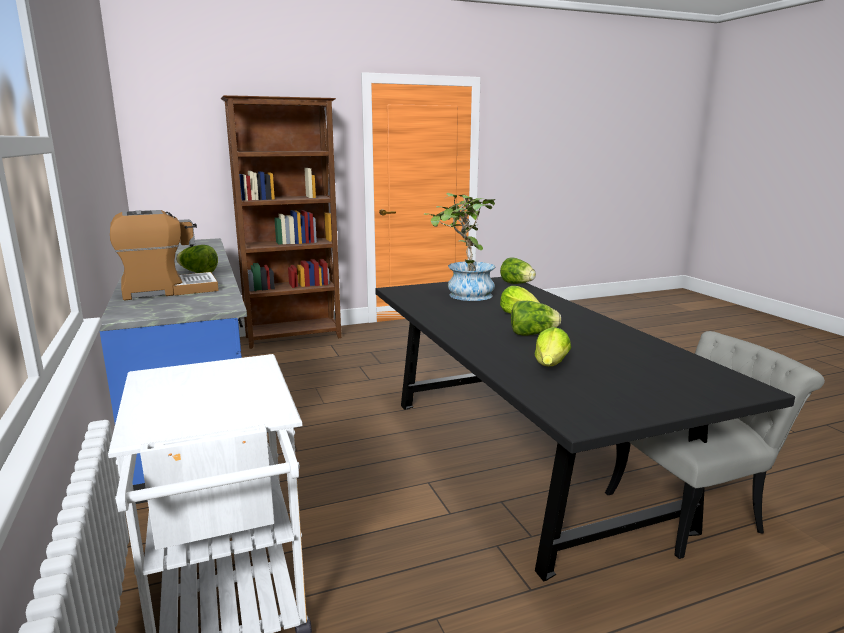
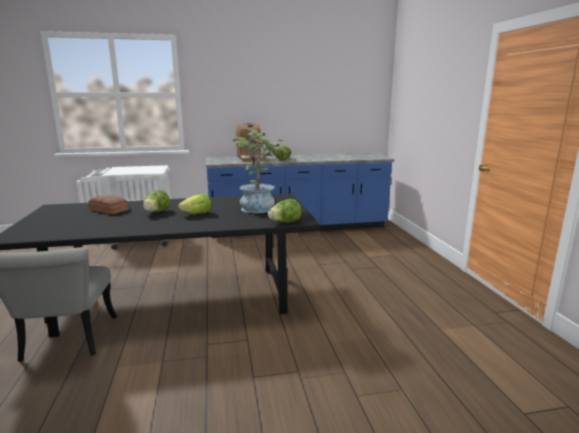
camera: 100 degrees right, 0 degrees up
(294, 337) = (407, 244): brown bookcase -> none
(551, 365) = (108, 210): lettuce -> bread

